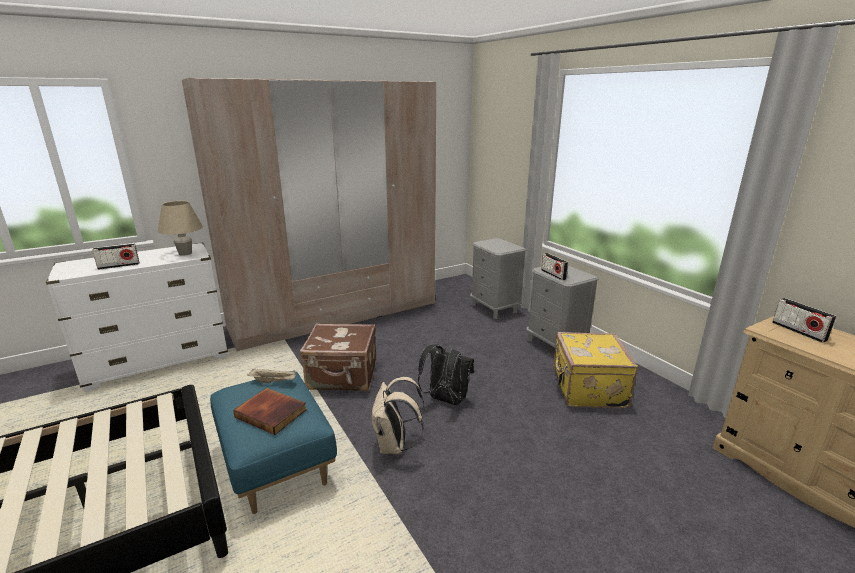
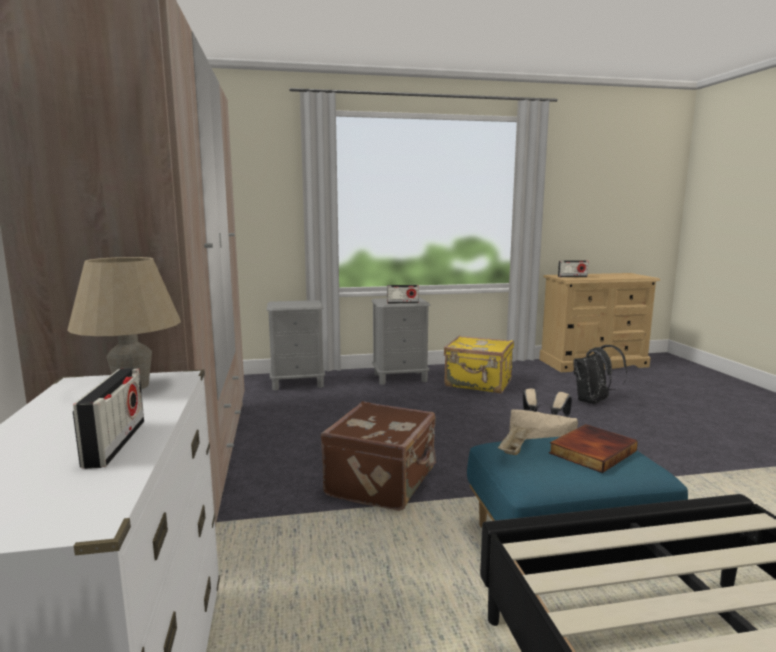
camera: 70 degrees left, 10 degrees down
(445, 400) = (469, 434): black backpack -> black backpack (593, 402)

